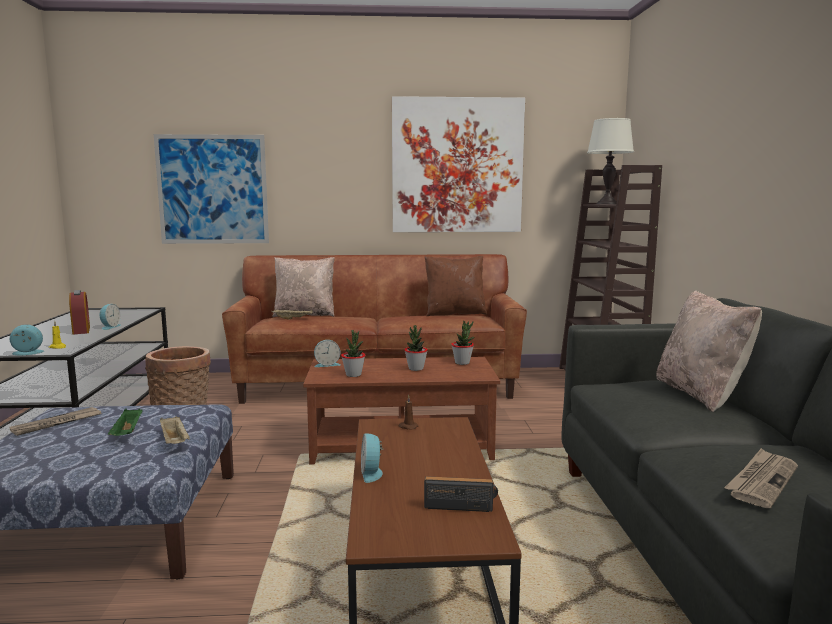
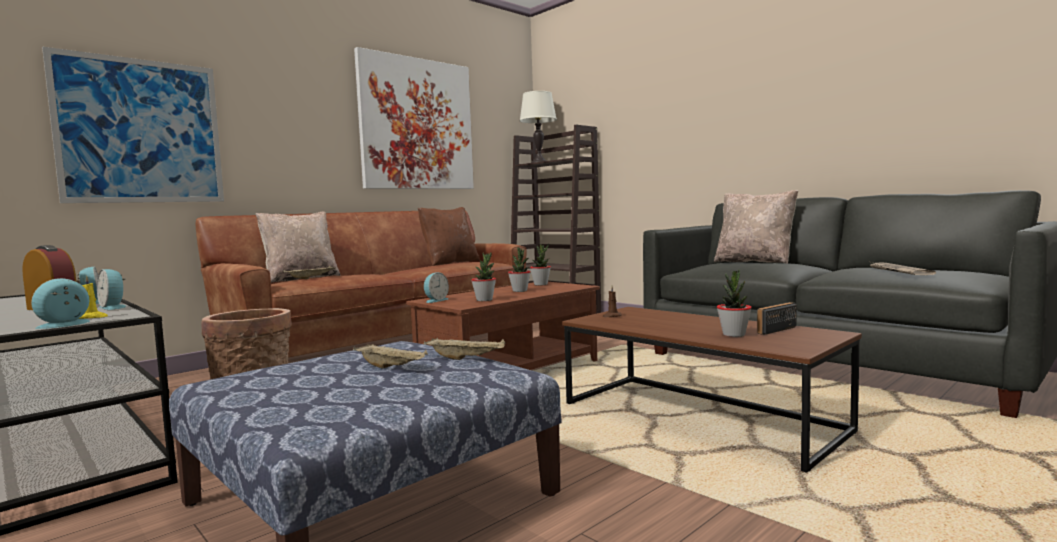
camera: 40 degrees left, 5 degrees down
(56, 423) = (262, 385): newspaper -> none
(128, 433) = (391, 367): green tray -> beige tray
(372, 473) = (677, 333): alarm clock -> alarm clock (114, 307)
(404, 496) = (734, 334): none -> potted plant

